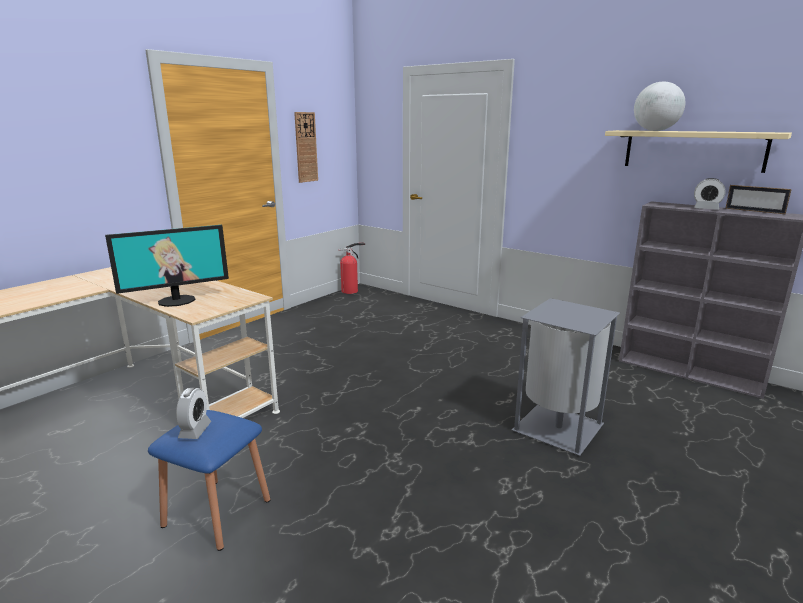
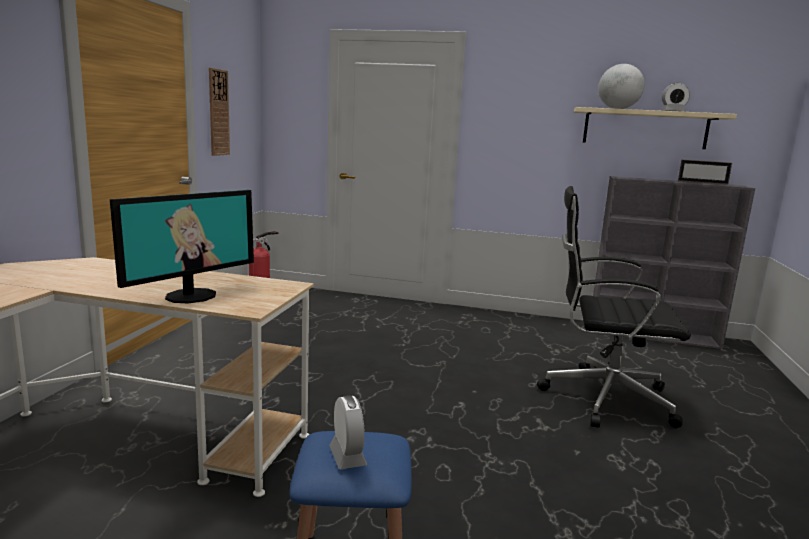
camera: 25 degrees left, 5 degrees down
(557, 426) = (603, 398): grey trash can -> black office chair
(706, 209) = (666, 180): alarm clock -> alarm clock (673, 111)

